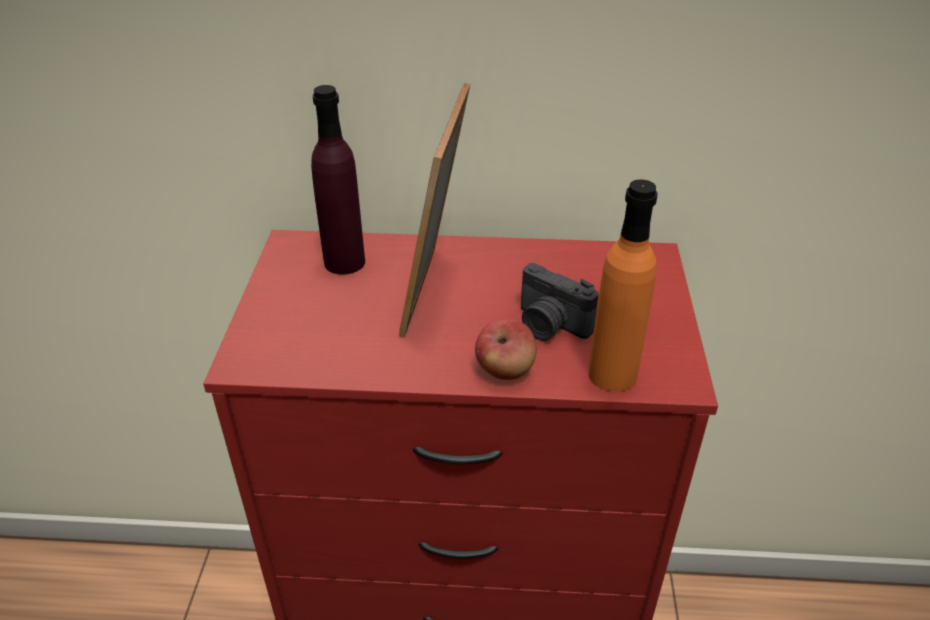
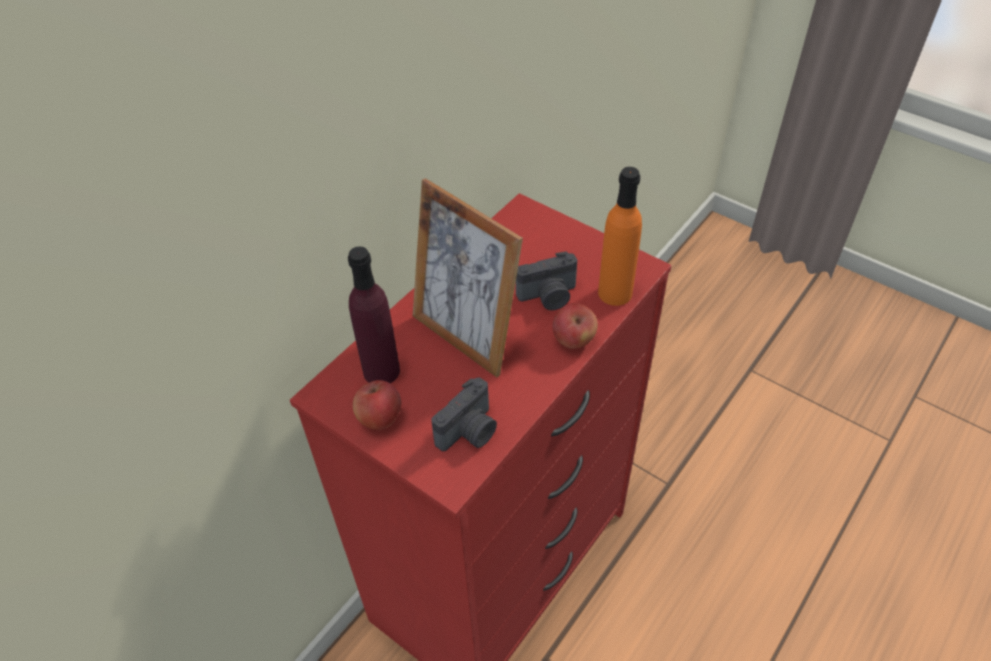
camera: 55 degrees left, 10 degrees up
(287, 285) = (380, 418): none -> apple
(312, 348) = (469, 432): none -> camera

